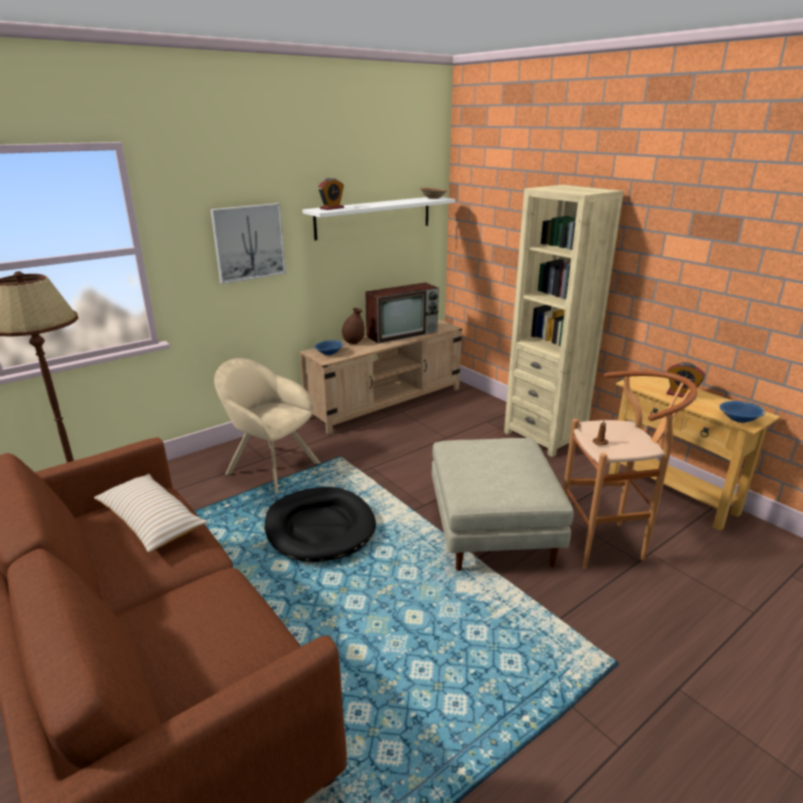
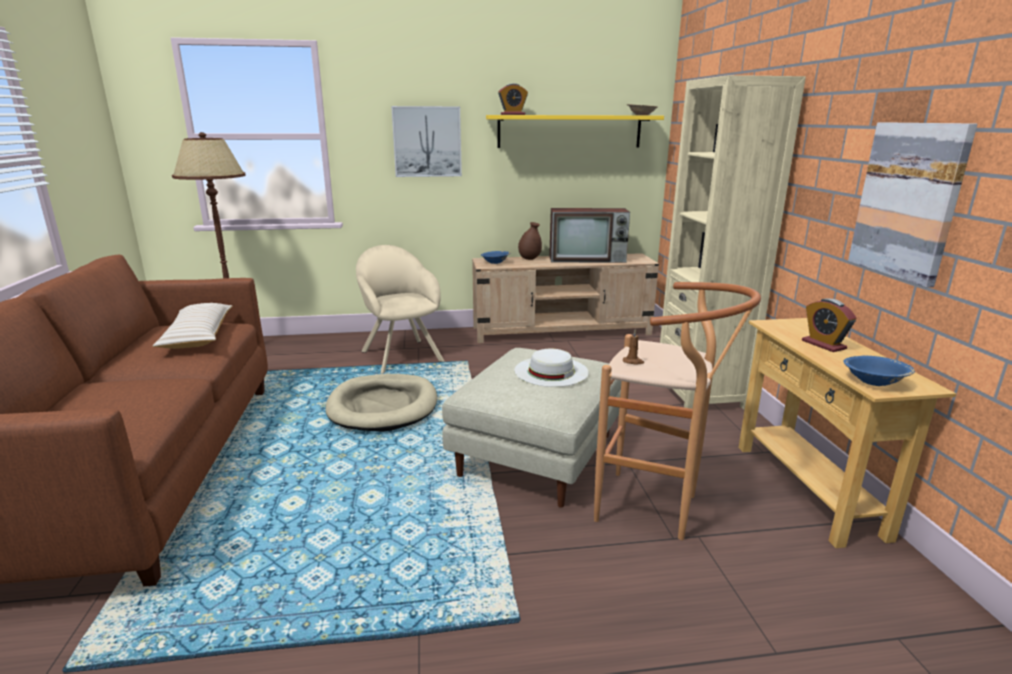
camera: 30 degrees right, 5 degrees down
(320, 528) = (383, 406): black dog bed -> beige dog bed
(374, 217) = (569, 131): white shelf -> yellow shelf
(502, 459) = (551, 371): none -> white hat
(729, 292) = (908, 201): none -> picture

